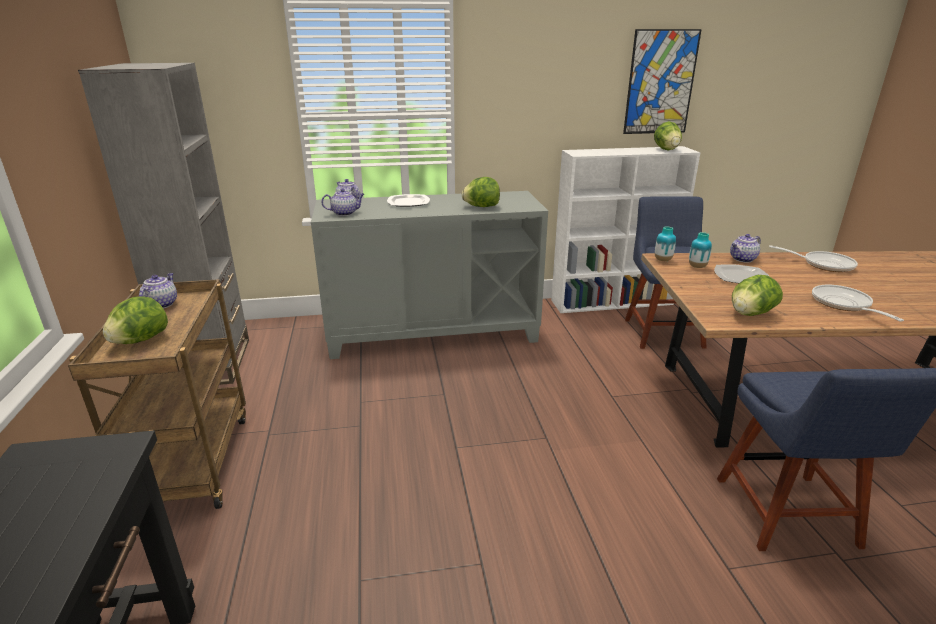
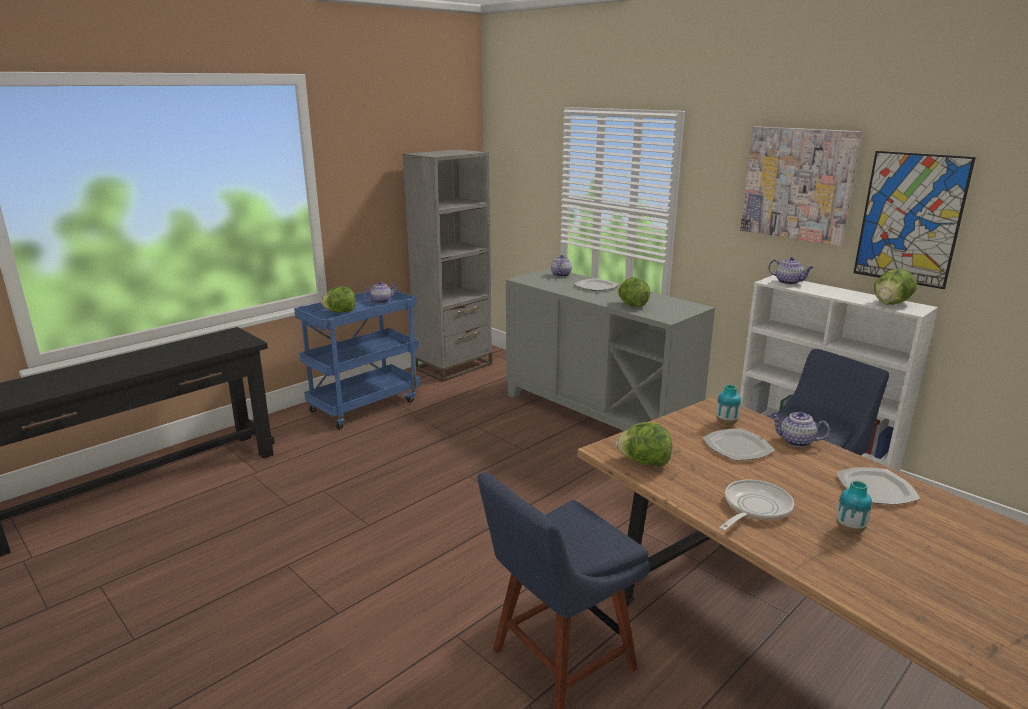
camera: 55 degrees right, 5 degrees down
(192, 461) = (365, 405): brown cart -> blue cart
(345, 213) = (537, 280): teapot -> teapot (789, 282)
(574, 64) = (798, 184): none -> picture
(662, 260) = (713, 406): vase -> vase (849, 530)
(823, 264) = (876, 488): frying pan -> plate

